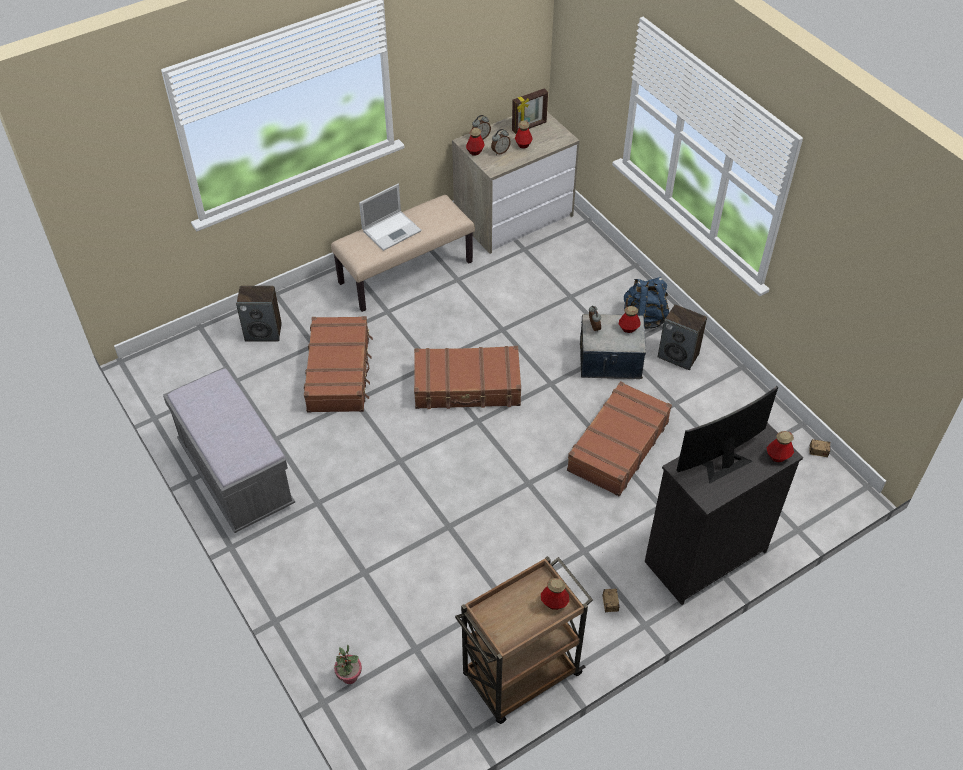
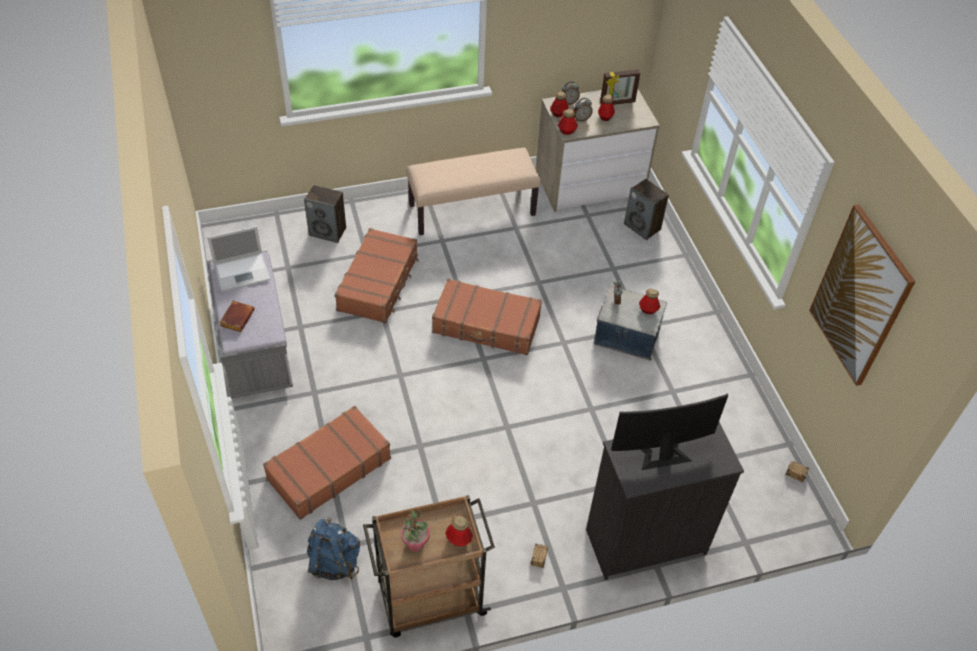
camera: 15 degrees right, 0 degrees up
(223, 445) = (237, 317): none -> brown book
(349, 677) = (279, 553): potted plant -> potted plant (415, 543)
(392, 230) = (463, 168): laptop -> laptop (243, 271)
(617, 446) = (602, 416): brown suitcase -> brown suitcase (328, 468)
(645, 318) = (675, 305): blue backpack -> blue backpack (334, 561)
(678, 355) = (694, 348): speaker -> speaker (642, 227)
(778, 456) = (719, 463): bottle -> bottle (566, 131)
(859, 261) = (860, 296): none -> picture

